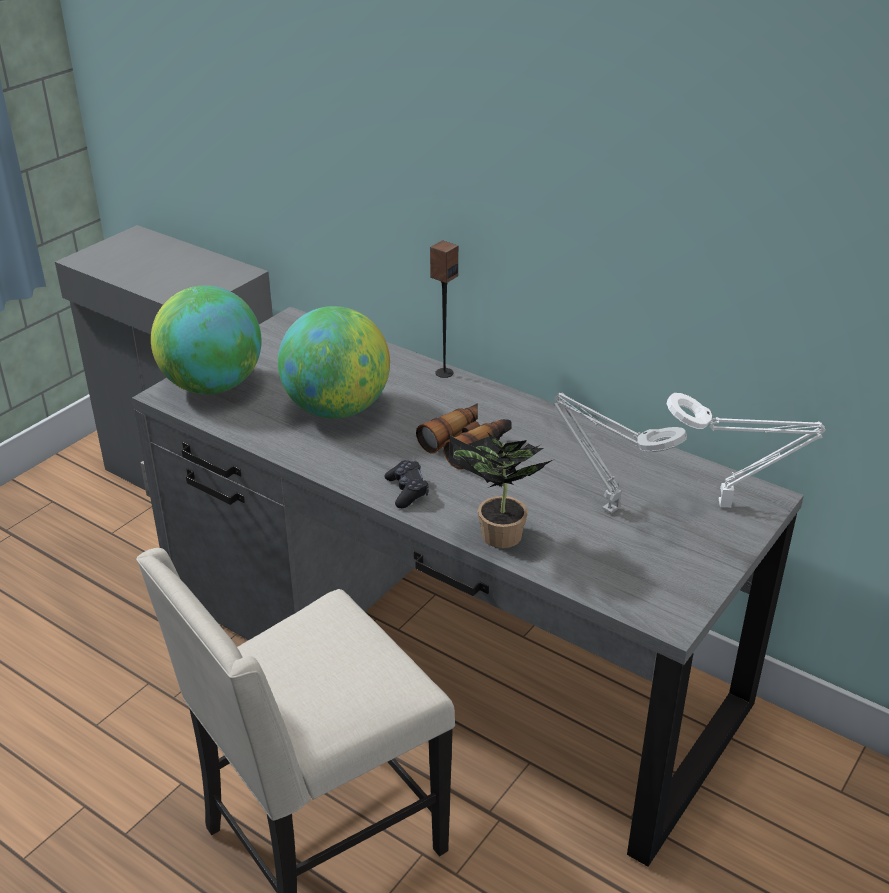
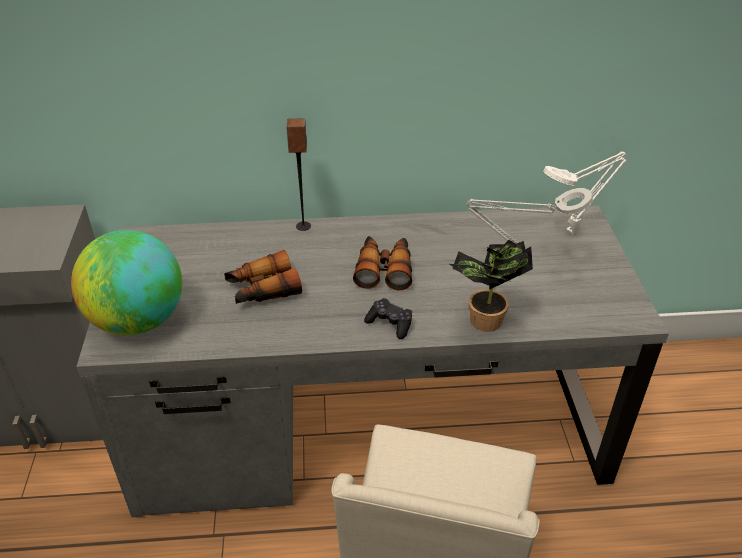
camera: 40 degrees left, 5 degrees up
(337, 409) = (262, 289): globe -> binoculars

